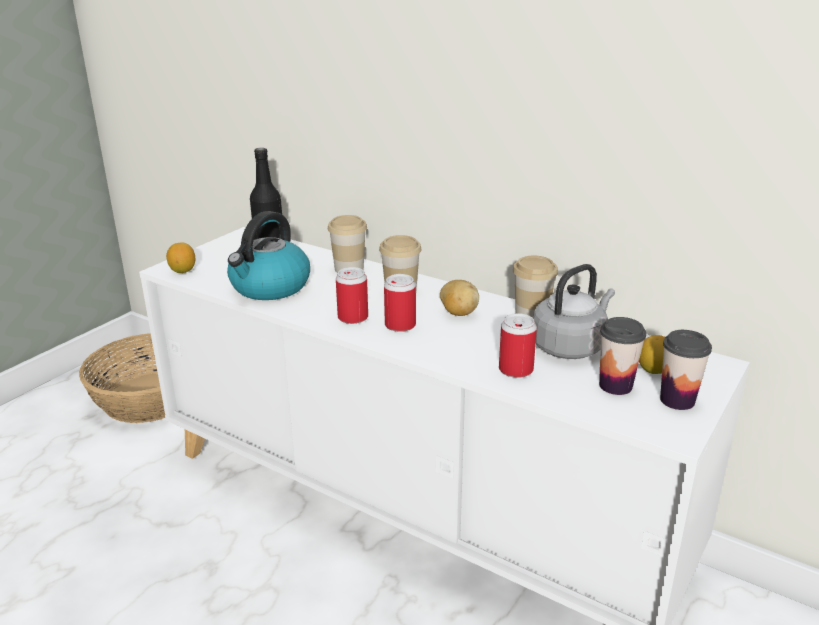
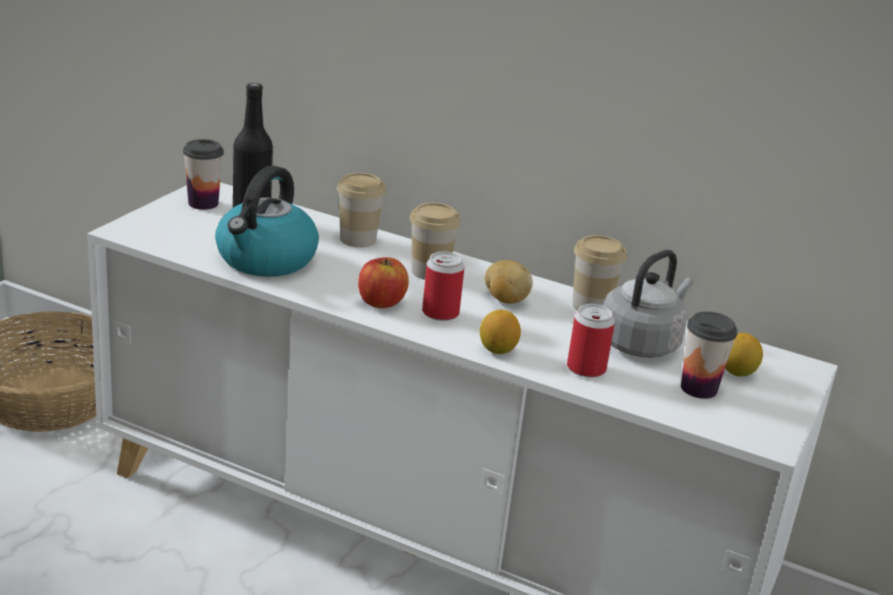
camera: 10 degrees left, 0 degrees up
(183, 271) = (145, 234): lemon -> lemon (497, 350)
(353, 318) = (381, 302): can -> apple
(677, 400) = (766, 405): cup -> cup (203, 203)

